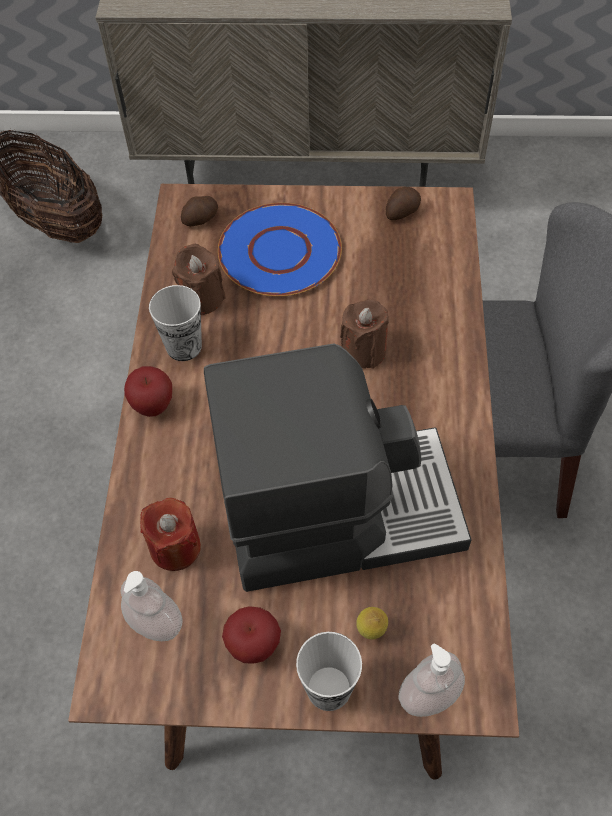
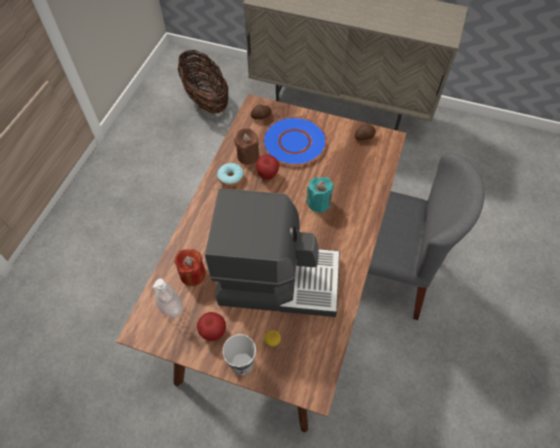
camera: 15 degrees right, 0 degrees up
(153, 406) = (206, 203): apple -> apple (267, 175)
(184, 346) = (230, 178): cup -> donut
(363, 350) = (319, 203): brown candle -> turquoise candle
(429, 694) = (290, 382): soap dispenser -> none

